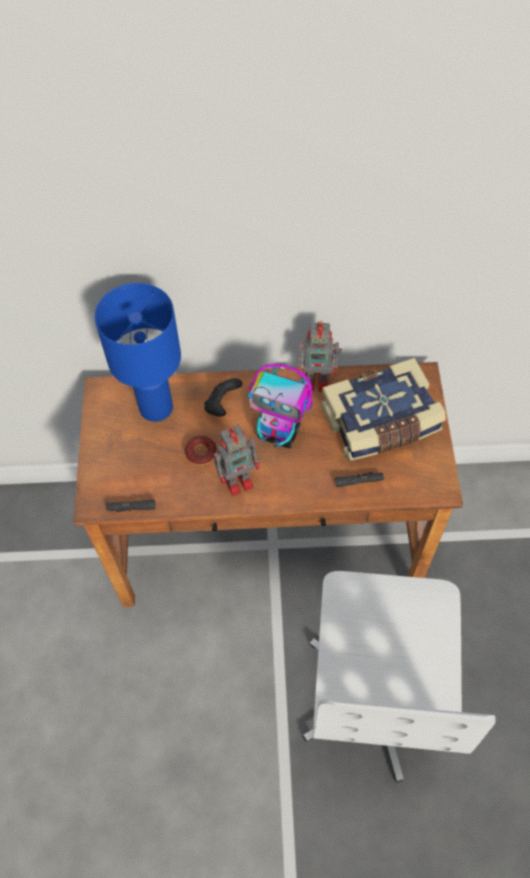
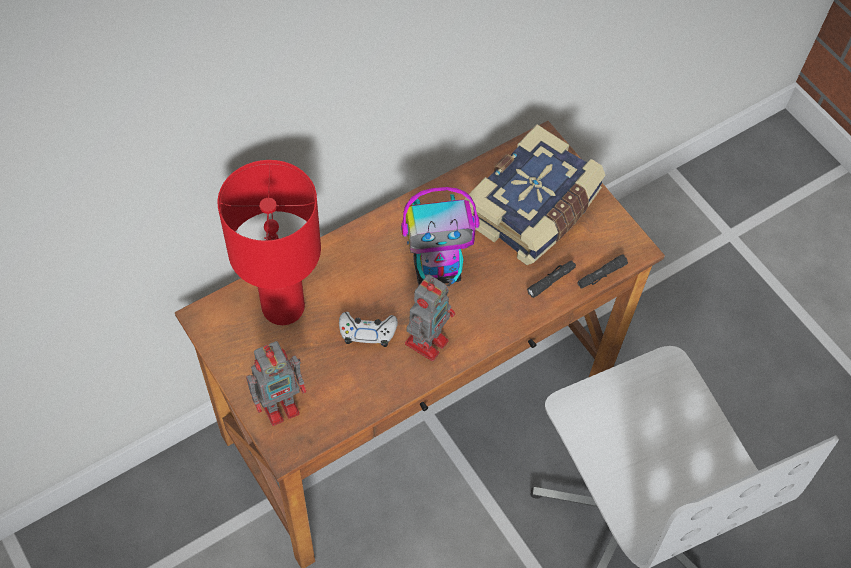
camera: 35 degrees left, 0 degrees up
(131, 508) = (331, 429): black flashlight -> black flashlight (601, 275)
(156, 406) = (282, 306): blue table lamp -> red table lamp
(201, 452) = (367, 331): donut -> white game controller
(222, 405) = (355, 269): black game controller -> none
(318, 381) = (440, 195): toy robot -> toy robot (281, 404)

